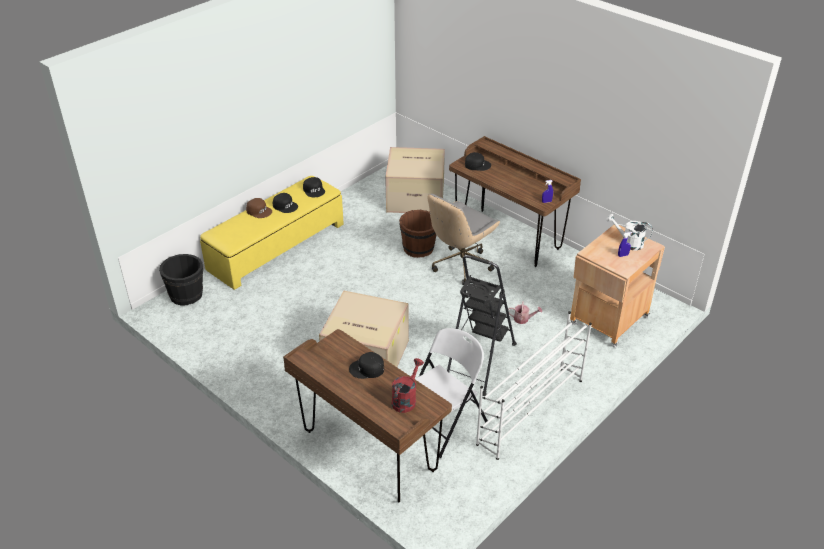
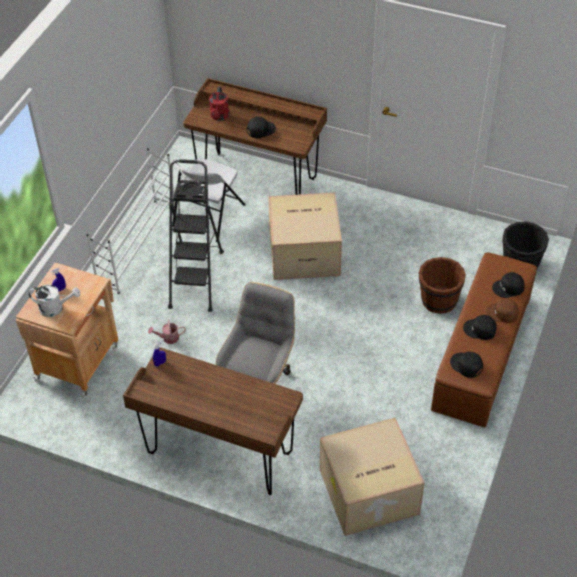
camera: 160 degrees right, 10 degrees up
(277, 246) = (482, 353): yellow bench -> brown bench
(419, 248) = (320, 400): brown bucket -> brown bucket (438, 300)
(477, 165) = (266, 405): black cap -> black cap (508, 288)

